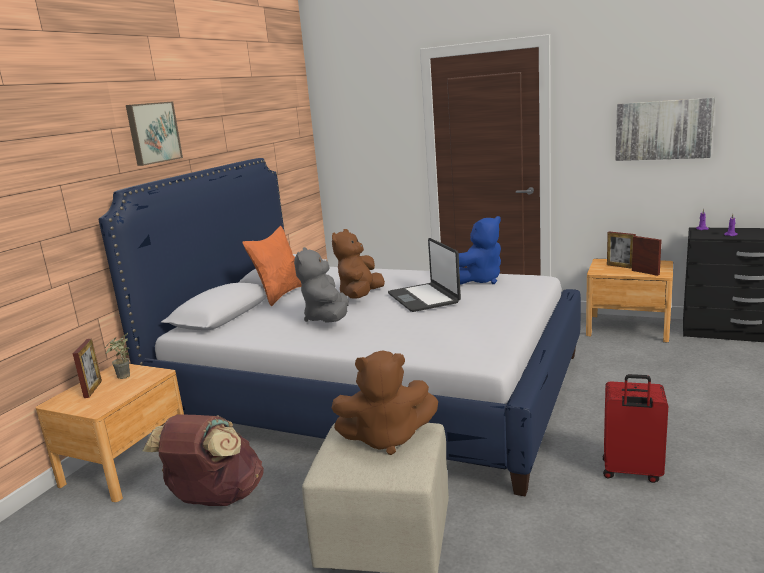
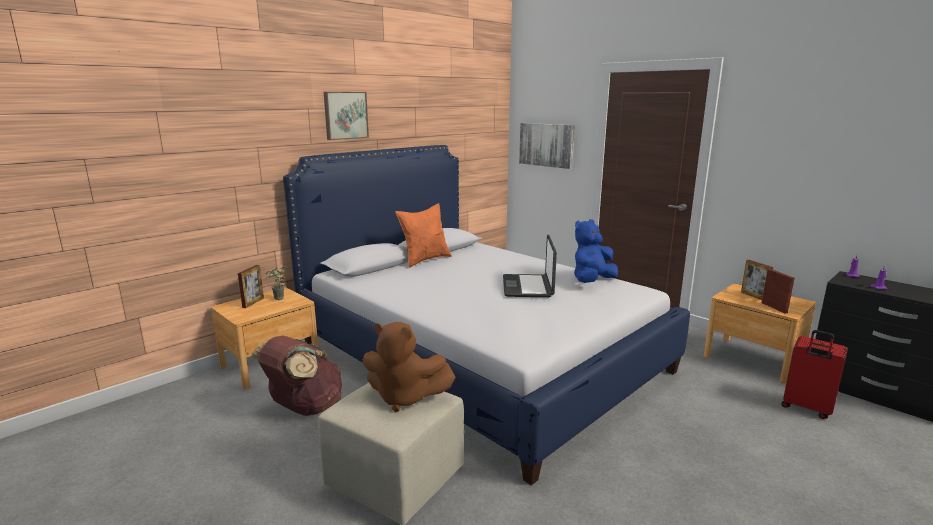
camera: 20 degrees right, 0 degrees up
(327, 319) = (438, 287): grey plush toy -> none
(360, 296) = (482, 274): brown plush toy -> none
(480, 280) = (592, 281): blue plush toy -> blue plush toy turned 150 degrees clockwise
(631, 472) = (646, 496): red suitcase -> red suitcase (806, 408)
(663, 130) = (827, 165): picture -> picture (546, 145)

